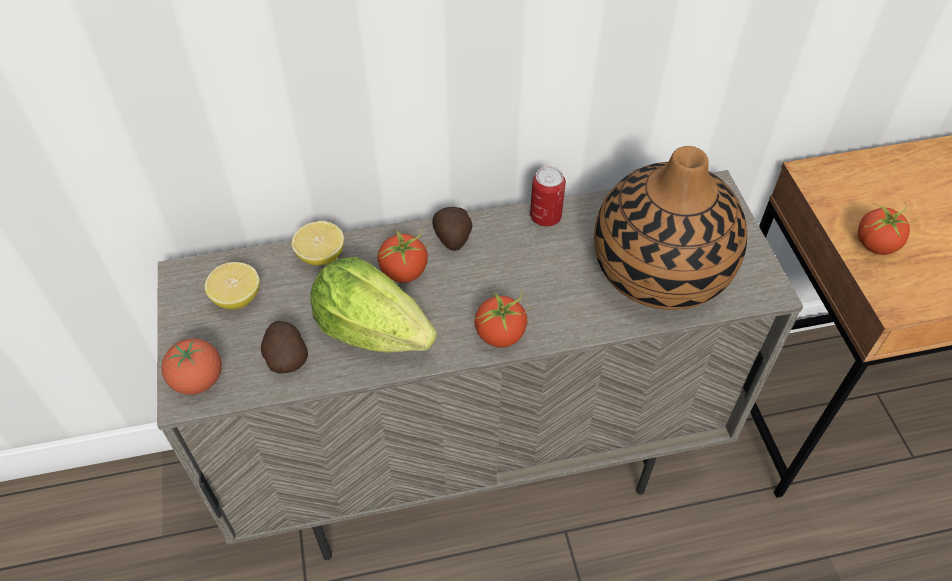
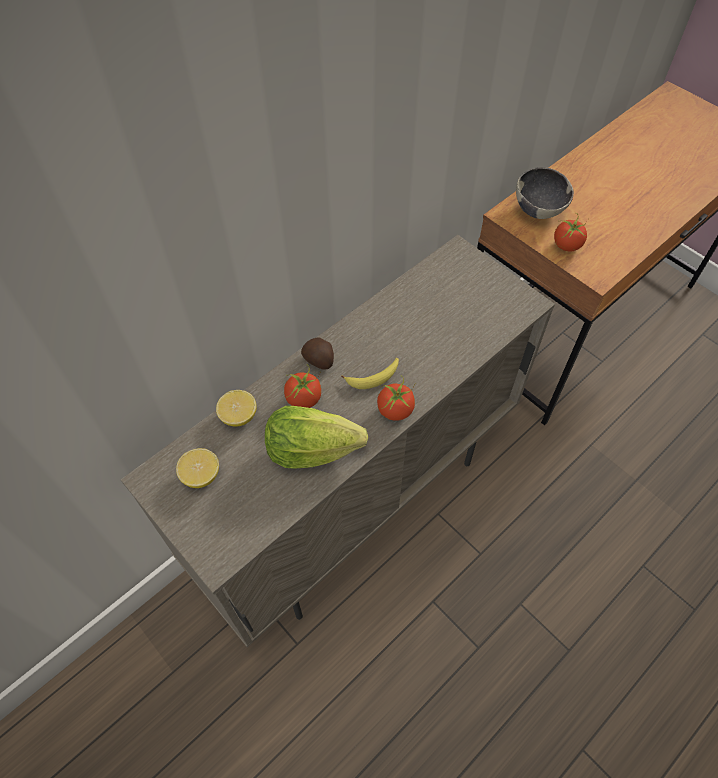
camera: 30 degrees left, 5 degrees up
(198, 380) = (218, 546): tomato -> none
(286, 357) = (267, 498): potato -> none
(501, 286) = (373, 377): none -> banana
(545, 217) = (369, 317): can -> none
(660, 268) = (461, 319): vase -> none
(865, 186) = (539, 209): none -> bowl

